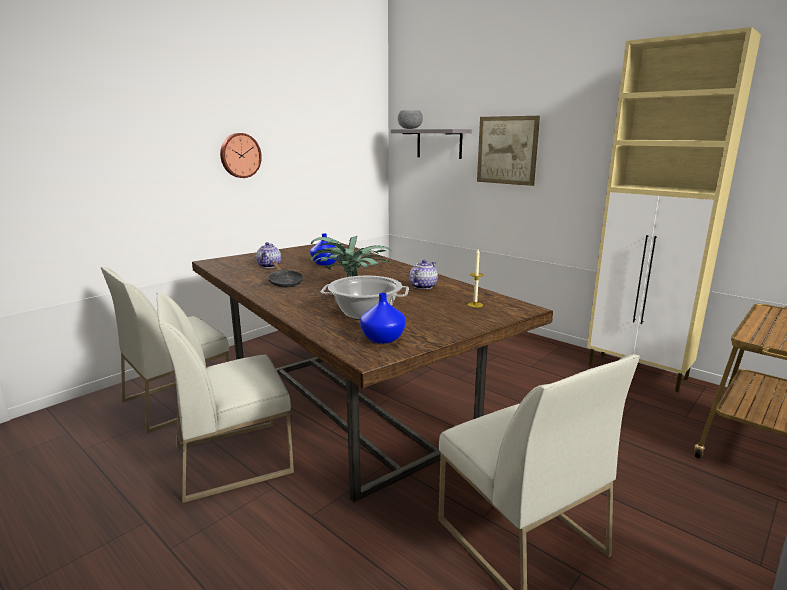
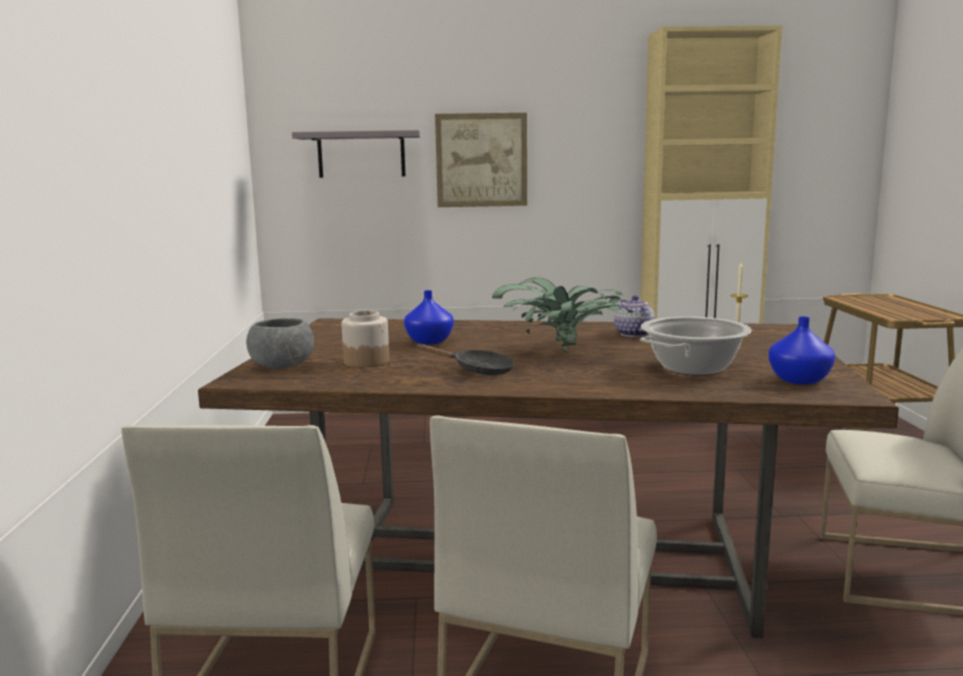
camera: 45 degrees left, 5 degrees down
(240, 155) = (150, 173): wall clock -> none
(269, 266) = (366, 361): teapot -> jar
(410, 129) = (320, 131): grey bowl -> grey bowl (282, 366)

